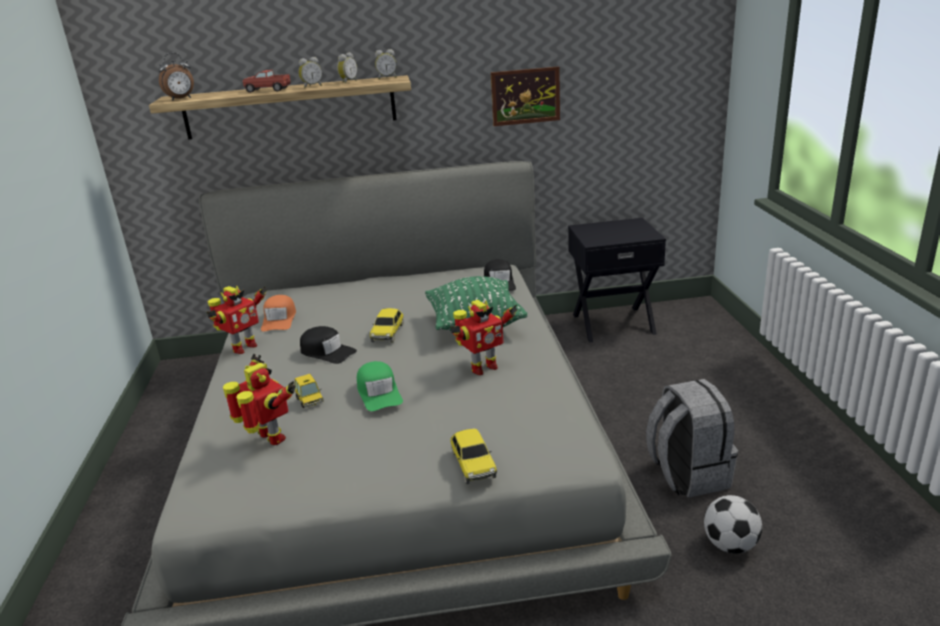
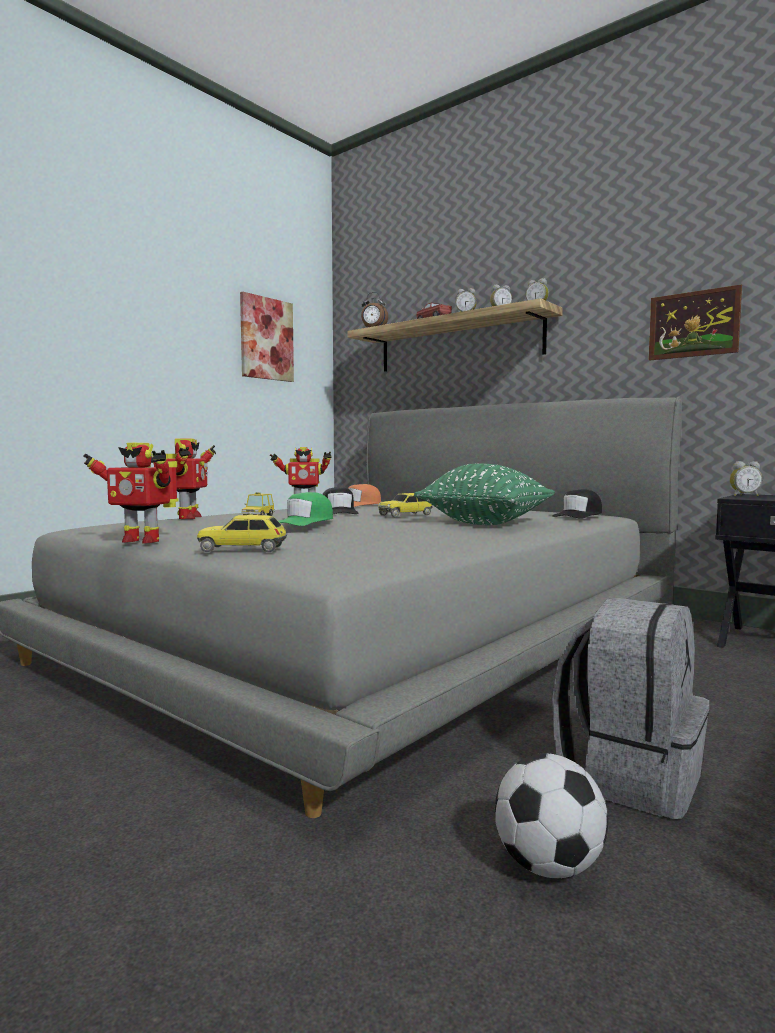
camera: 45 degrees right, 20 degrees down
(46, 136) = (266, 339): none -> picture
(473, 464) = (243, 549): toy car -> toy car turned 60 degrees clockwise
(482, 368) = (416, 531): toy robot -> toy robot (141, 541)
(585, 234) = (744, 496): none -> alarm clock

